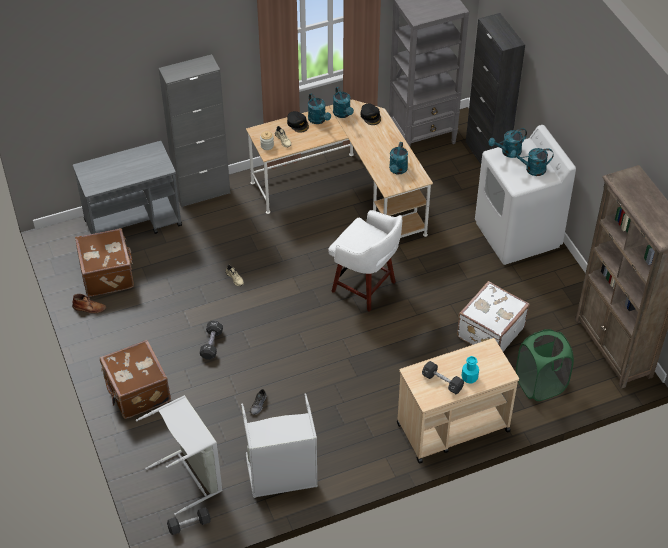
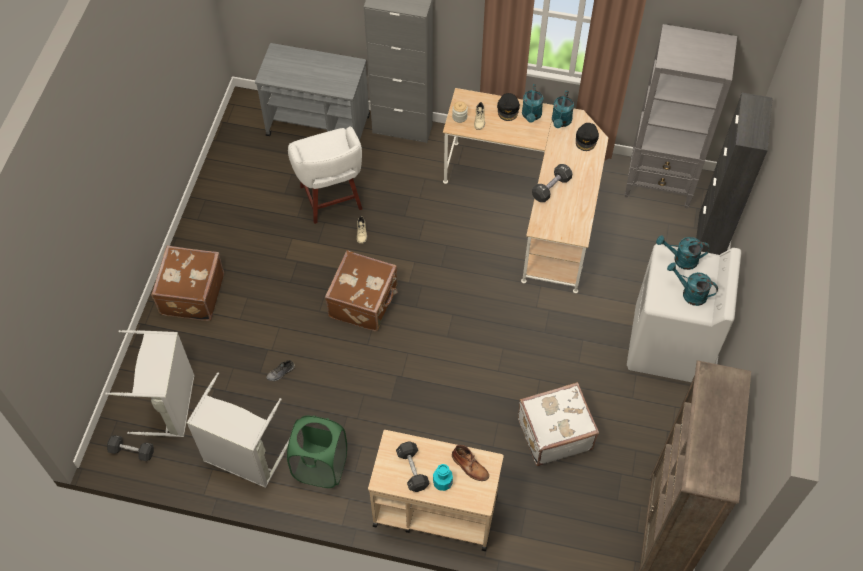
camera: 35 degrees right, 10 degrees up
(89, 308) = (217, 189): brown boot -> brown boot (470, 466)
(108, 274) = (258, 164): brown suitcase -> brown suitcase (364, 302)
(211, 344) = (289, 287): black dumbbell -> black dumbbell (551, 188)
(365, 287) = (472, 313): white stool -> white stool (331, 200)
(397, 170) = (563, 213): turquoise watering can -> none
(540, 384) = (557, 521): green laundry basket -> green laundry basket (320, 466)

